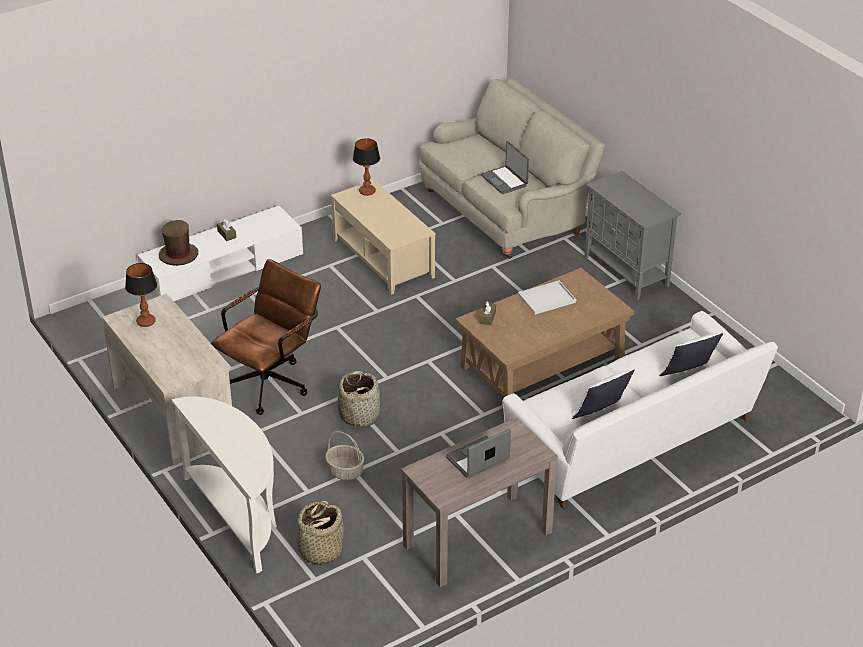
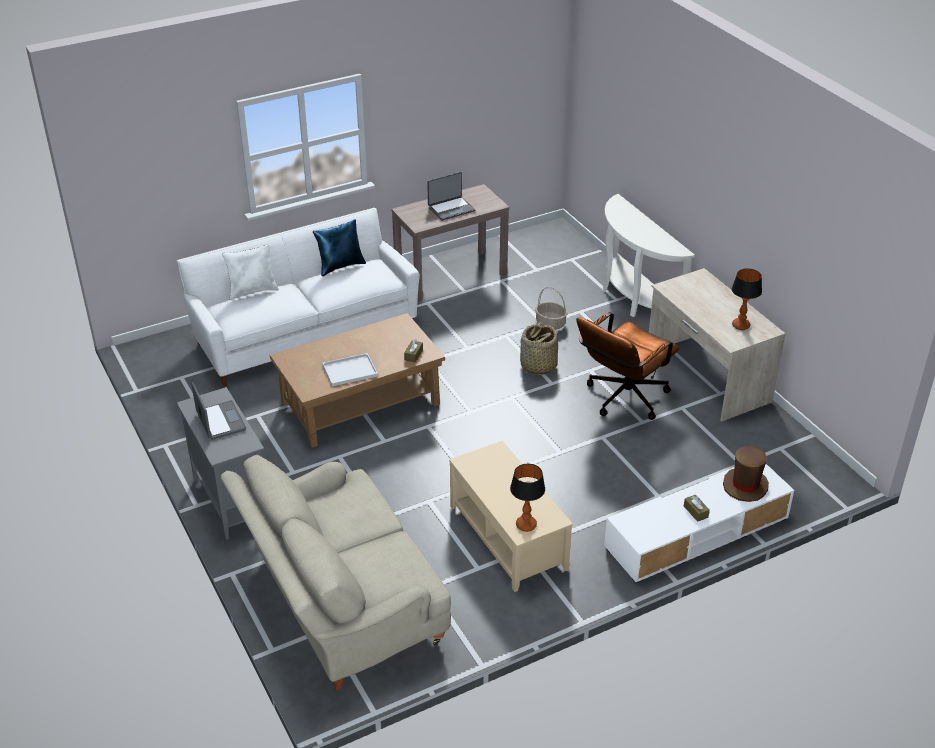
camera: 175 degrees left, 0 degrees up
(320, 551) = (568, 274): basket -> none
(505, 180) = (350, 515): laptop -> laptop (219, 421)
(601, 414) = (340, 266): white pillow -> blue pillow

